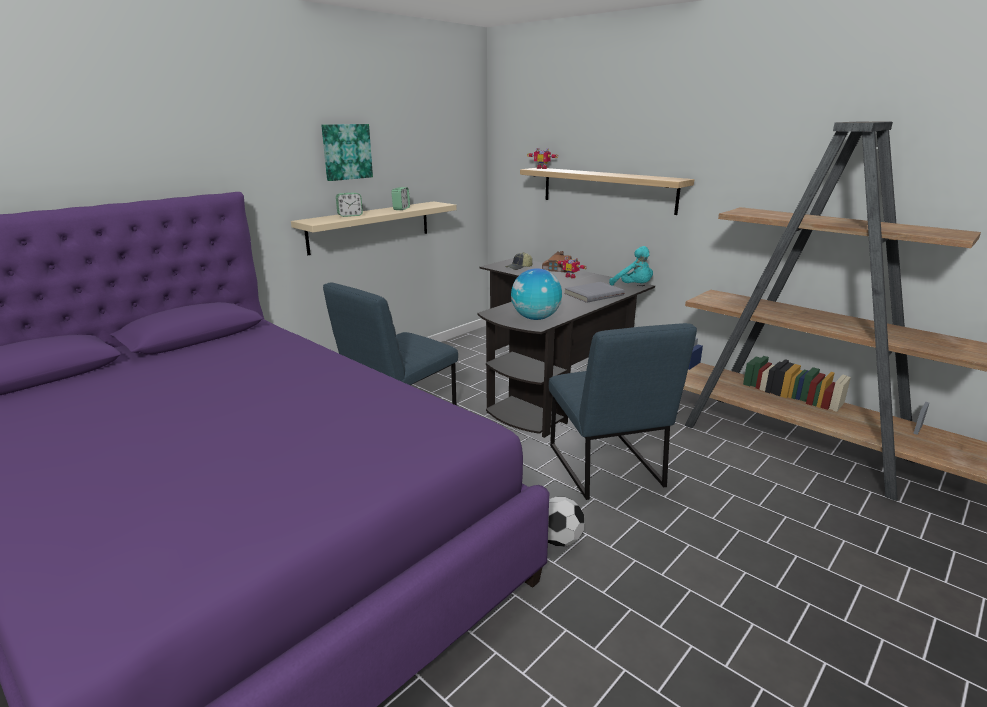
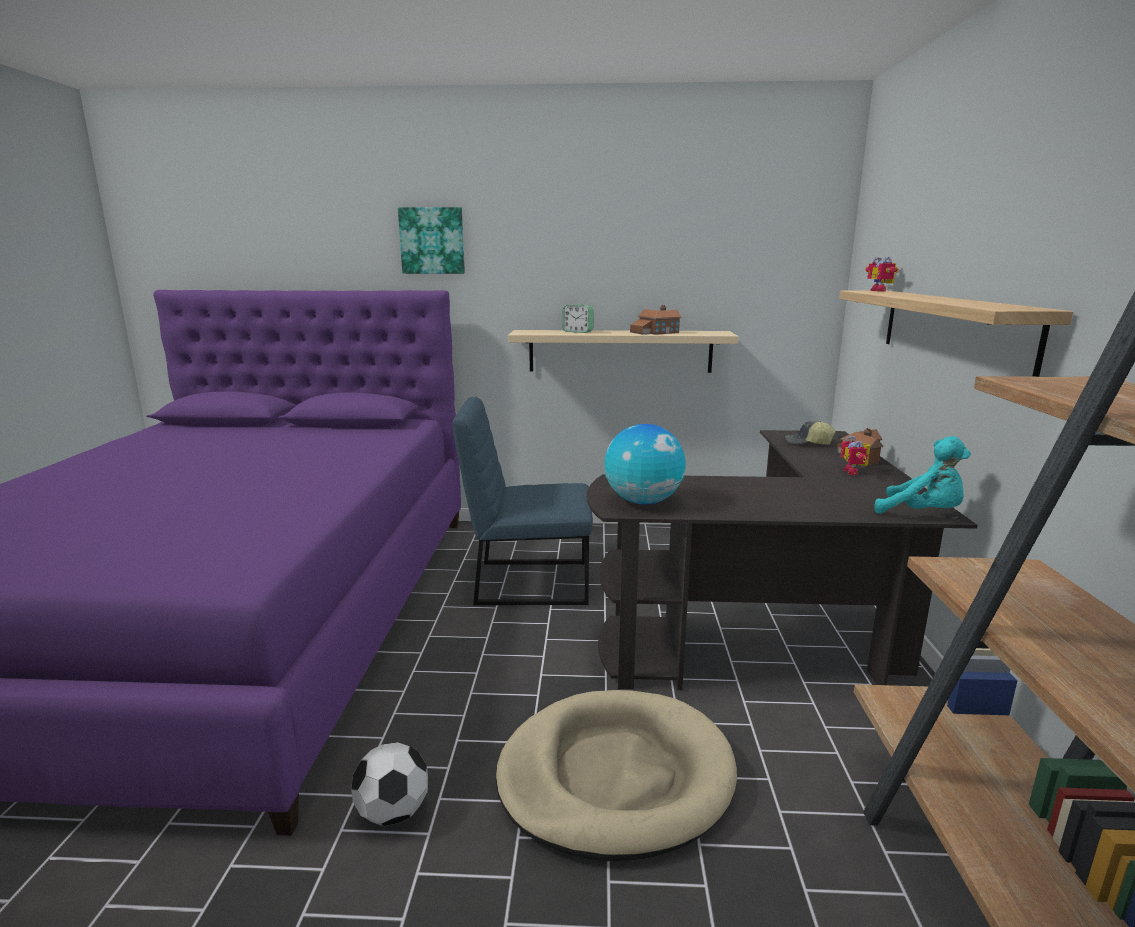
camera: 50 degrees right, 5 degrees down
(346, 151) = (596, 257): picture -> picture (432, 241)
(401, 209) = (654, 332): alarm clock -> toy house
(593, 294) = (816, 501): grey book -> none
(605, 467) = (615, 776): blue chair -> beige dog bed
(633, 287) = (922, 514): turquoise plush toy -> turquoise plush toy turned 60 degrees counterclockwise

